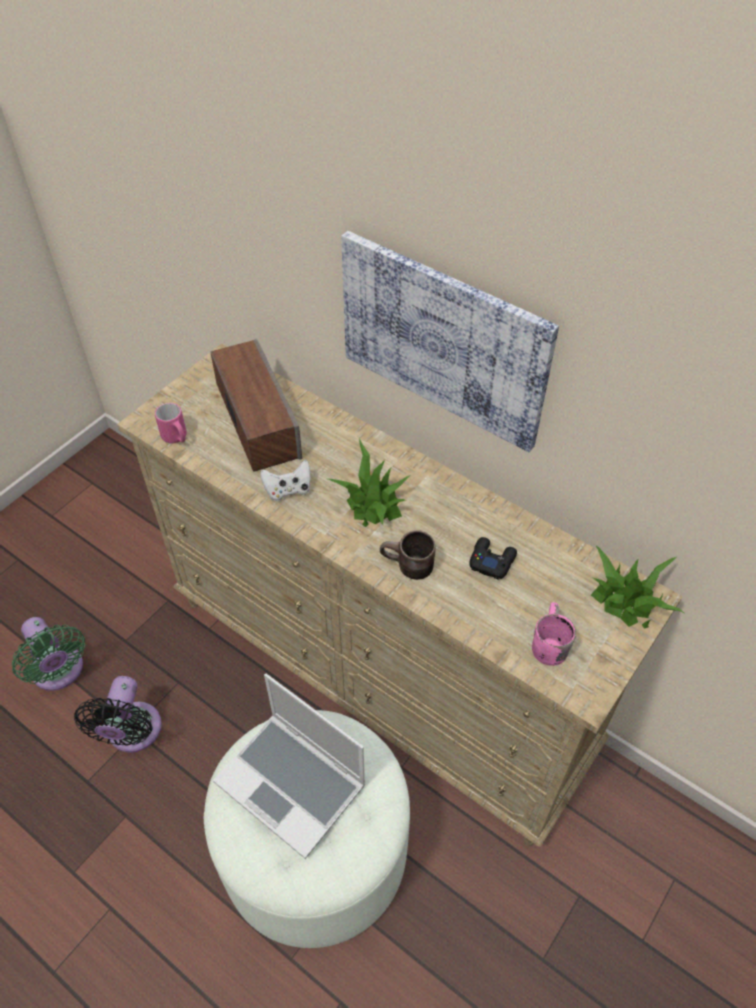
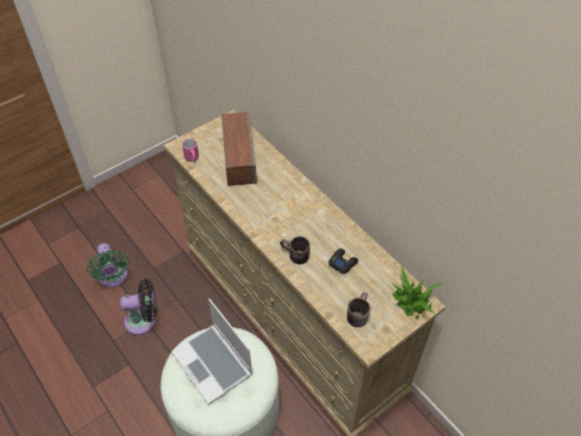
camera: 15 degrees right, 0 degrees up
(132, 733) = (144, 321): black fan -> black fan turned 120 degrees counterclockwise
(288, 490) = (243, 200): white game controller -> none
(373, 501) = (288, 216): potted plant -> none
(443, 340) = (338, 133): picture -> none
(546, 642) = (356, 314): pink mug -> brown mug

